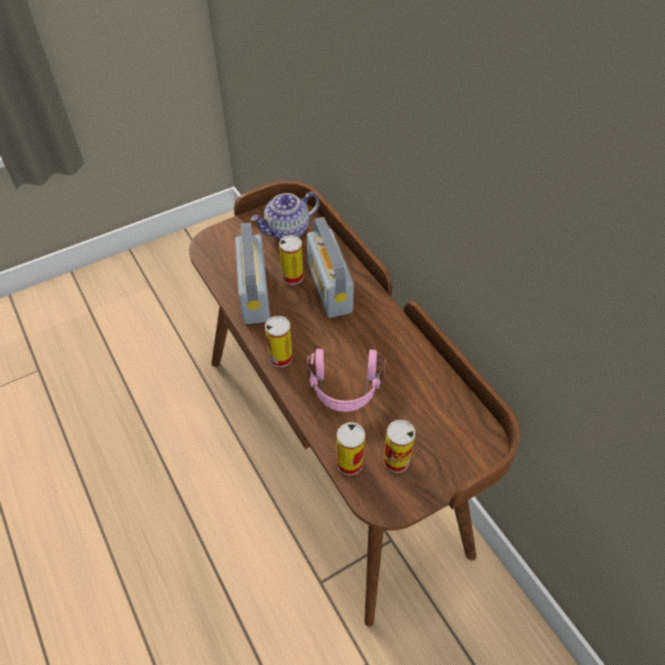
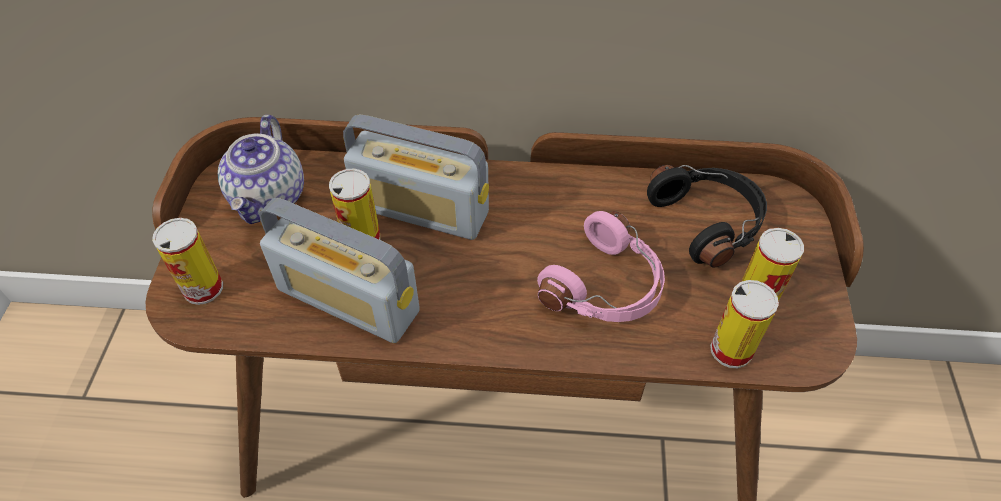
camera: 55 degrees left, 0 degrees up
(280, 357) = (496, 332): can -> can (203, 288)
(433, 412) = (708, 222): none -> black headphones

